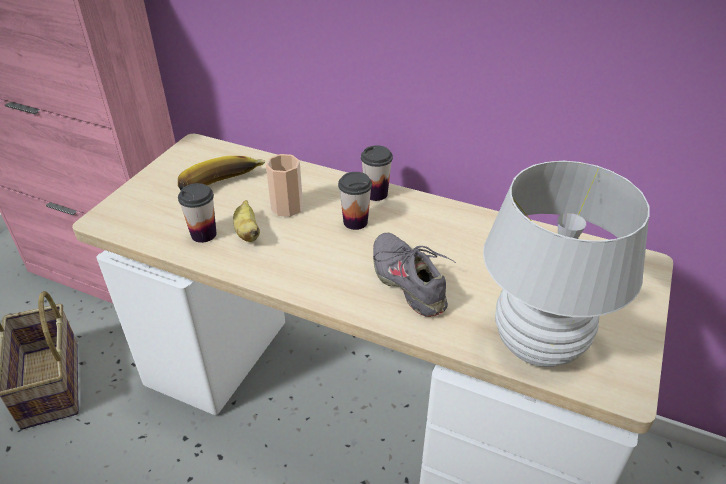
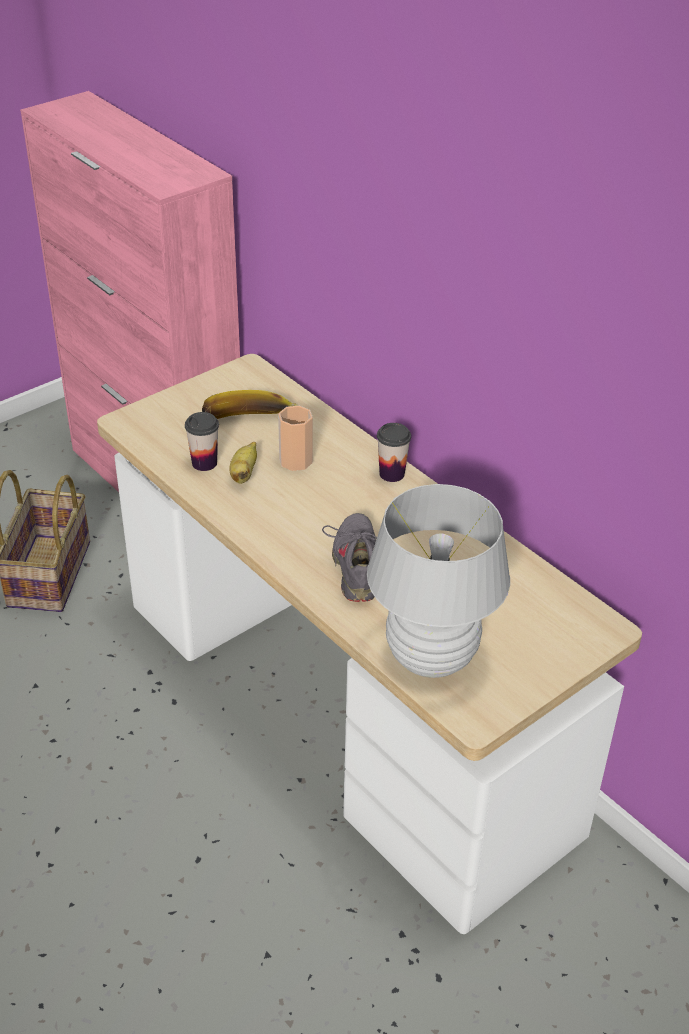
camera: 25 degrees right, 0 degrees up
(355, 222) = (350, 495): cup -> none

